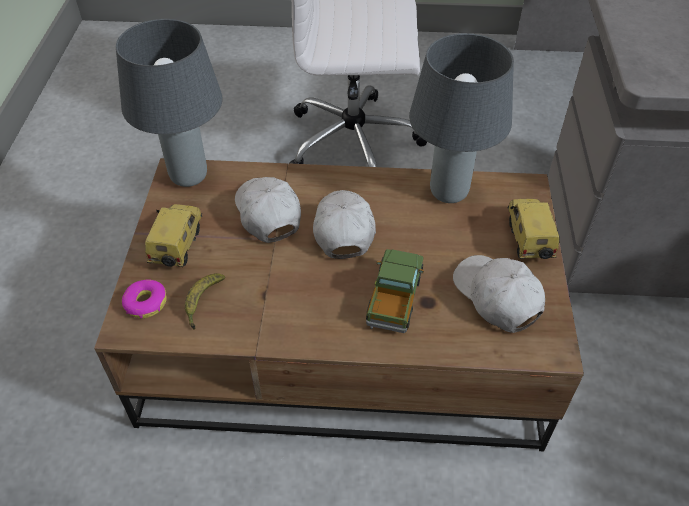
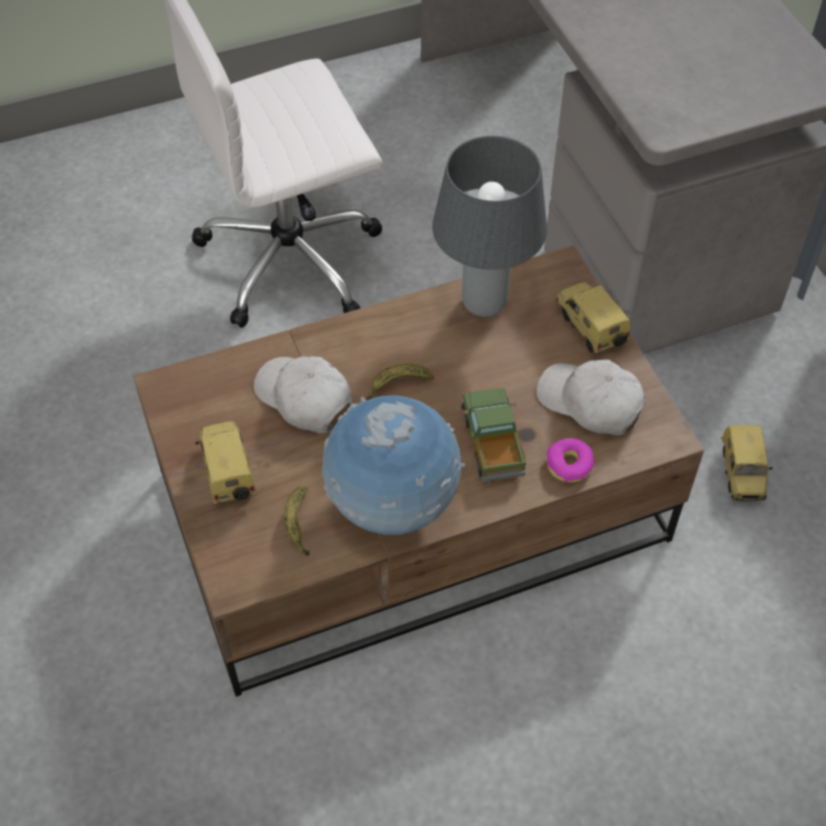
camera: 25 degrees left, 5 degrees up
(145, 303) = (236, 549): donut -> donut (569, 465)
(189, 177) = (186, 387): grey table lamp -> none
(283, 317) = (392, 506): none -> globe
(343, 229) = (397, 386): white cap -> banana
(635, 420) = (743, 474): none -> toy car

